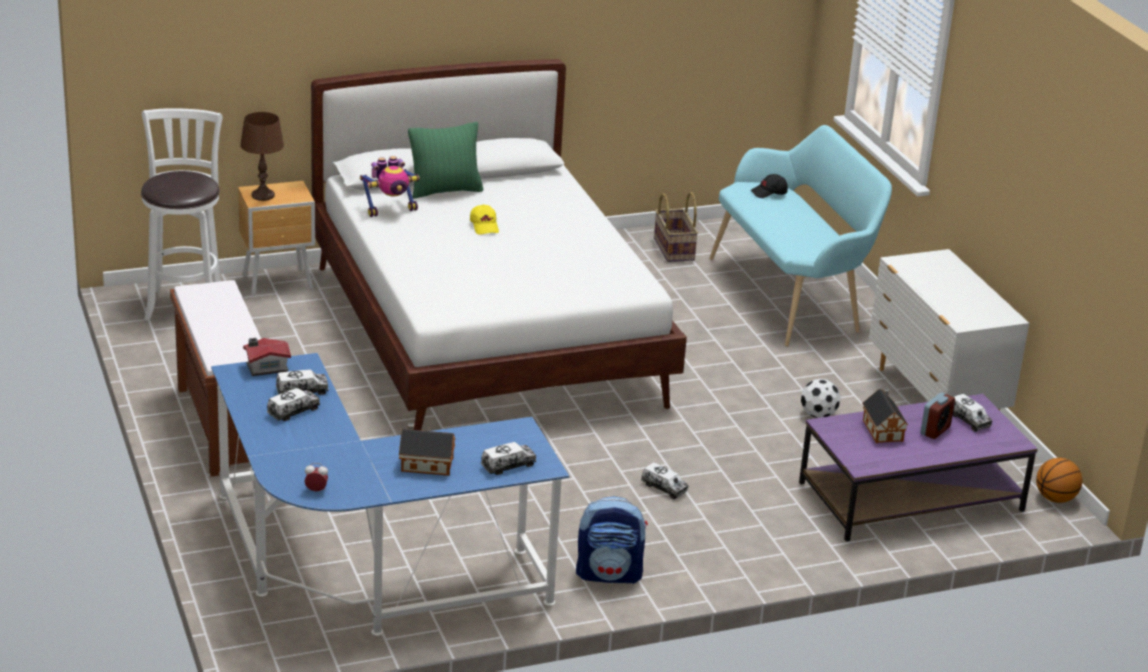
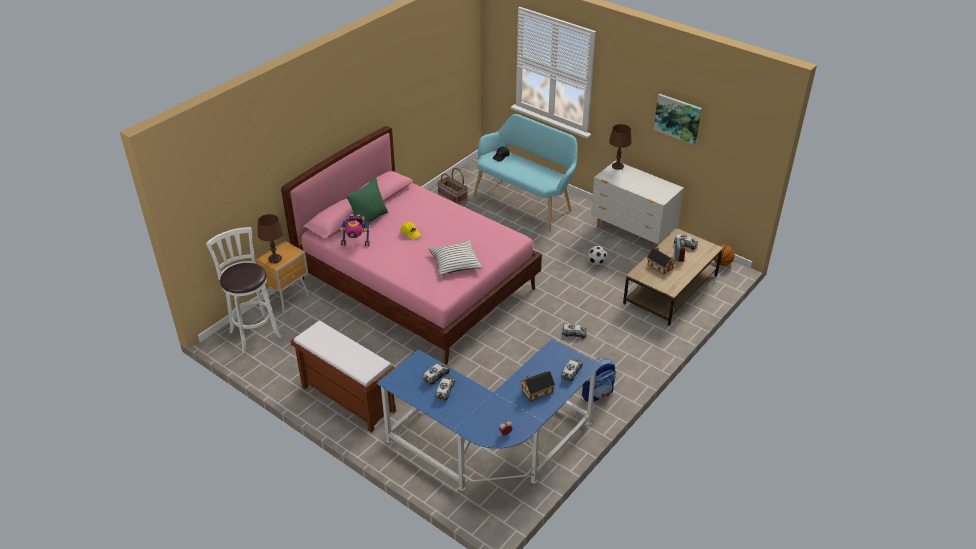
camera: 30 degrees left, 10 degrees up
(265, 367) = (404, 370): toy house -> none
(390, 210) = (356, 242): toy robot -> toy robot turned 60 degrees clockwise
(487, 334) = (417, 284): white bed -> pink bed
(507, 283) = (455, 263): none -> white pillow
(912, 496) = (671, 288): purple coffee table -> brown coffee table
(942, 258) = (617, 166): none -> brown table lamp
(1038, 174) = (678, 118): none -> picture

